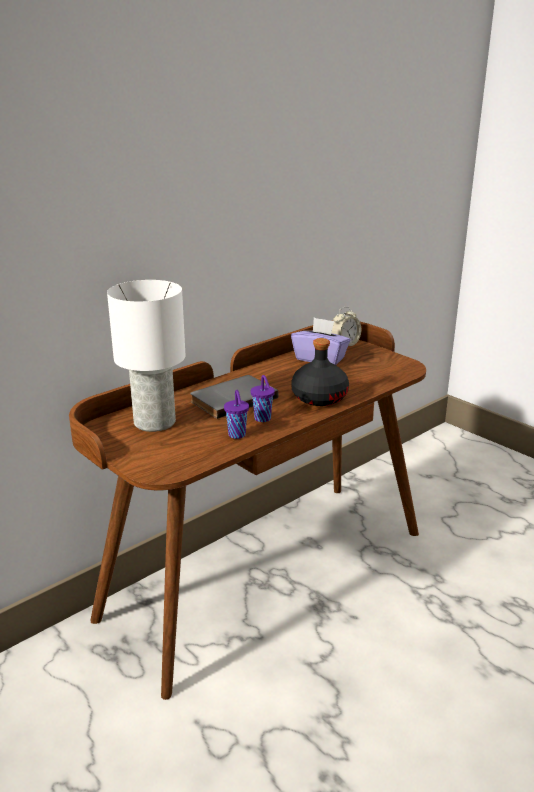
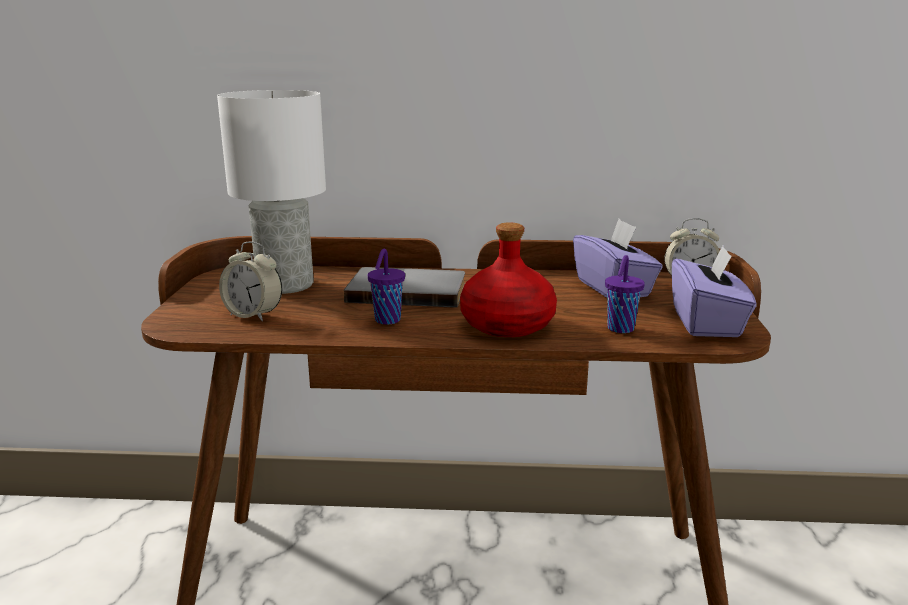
camera: 45 degrees right, 5 degrees down
(187, 446) = (253, 315): none -> alarm clock
(237, 435) = (321, 324): purple cup -> purple cup (620, 329)
(319, 397) = (507, 324): black bottle -> red bottle
(388, 363) = (707, 323): none -> purple tissue box

